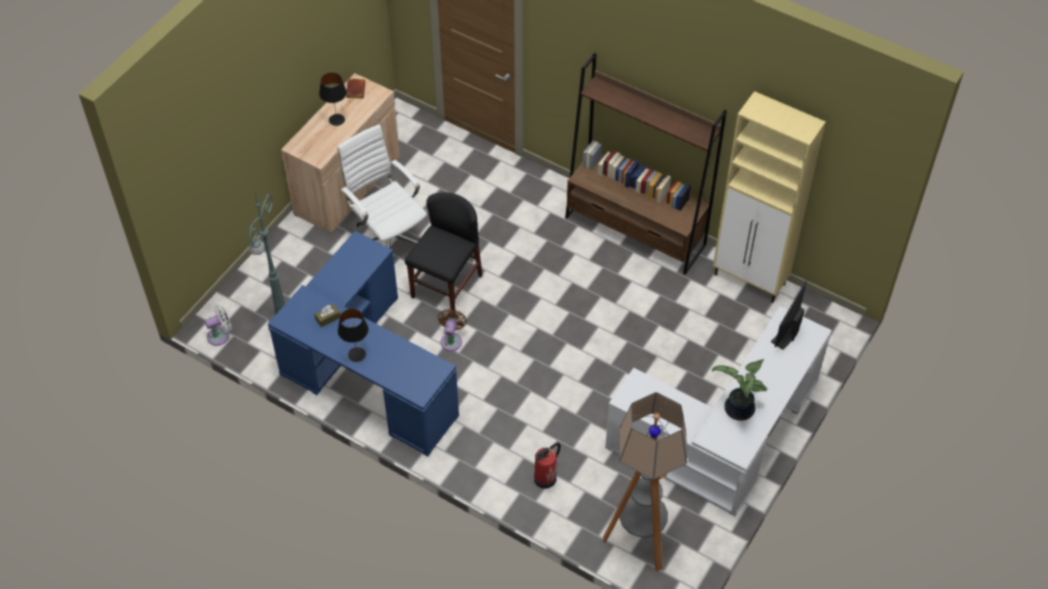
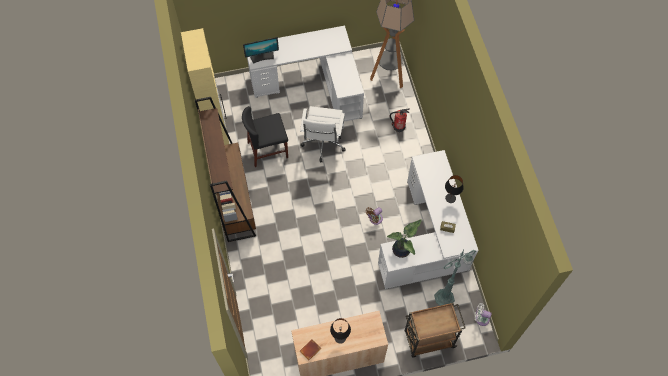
camera: 135 degrees left, 10 degrees up
(263, 270) = (428, 339): none -> brown cart
(364, 371) = (428, 238): blue desk -> white desk
(388, 240) = (351, 301): white office chair -> white office chair (323, 144)
(446, 286) = (349, 249): black chair -> black chair (268, 150)
(737, 410) = (320, 46): potted plant -> potted plant (402, 250)

